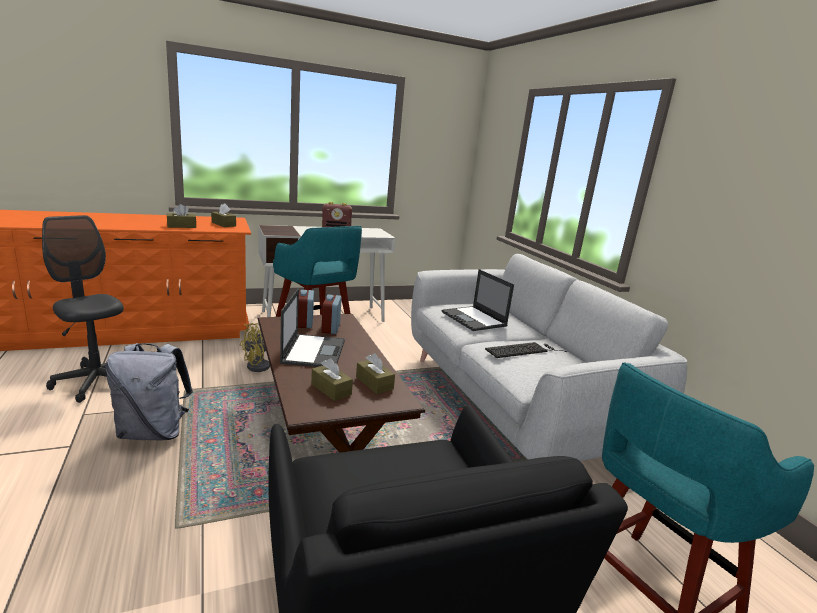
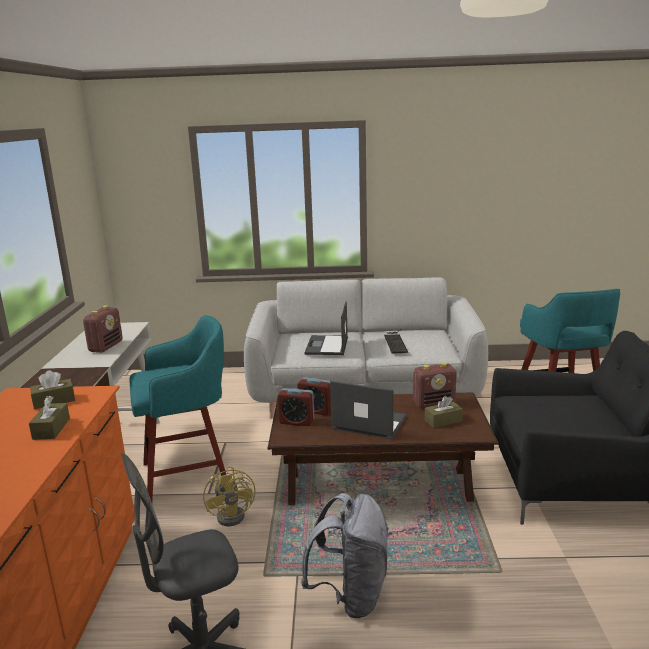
camera: 65 degrees left, 0 degrees up
(374, 383) = (434, 403): brown tissue box -> radio
(474, 319) = (327, 346): laptop -> laptop turned 105 degrees clockwise

